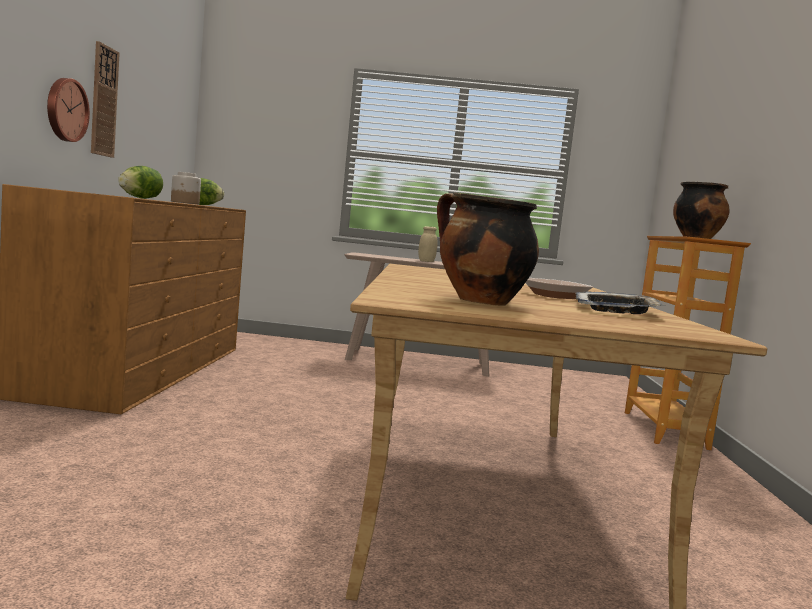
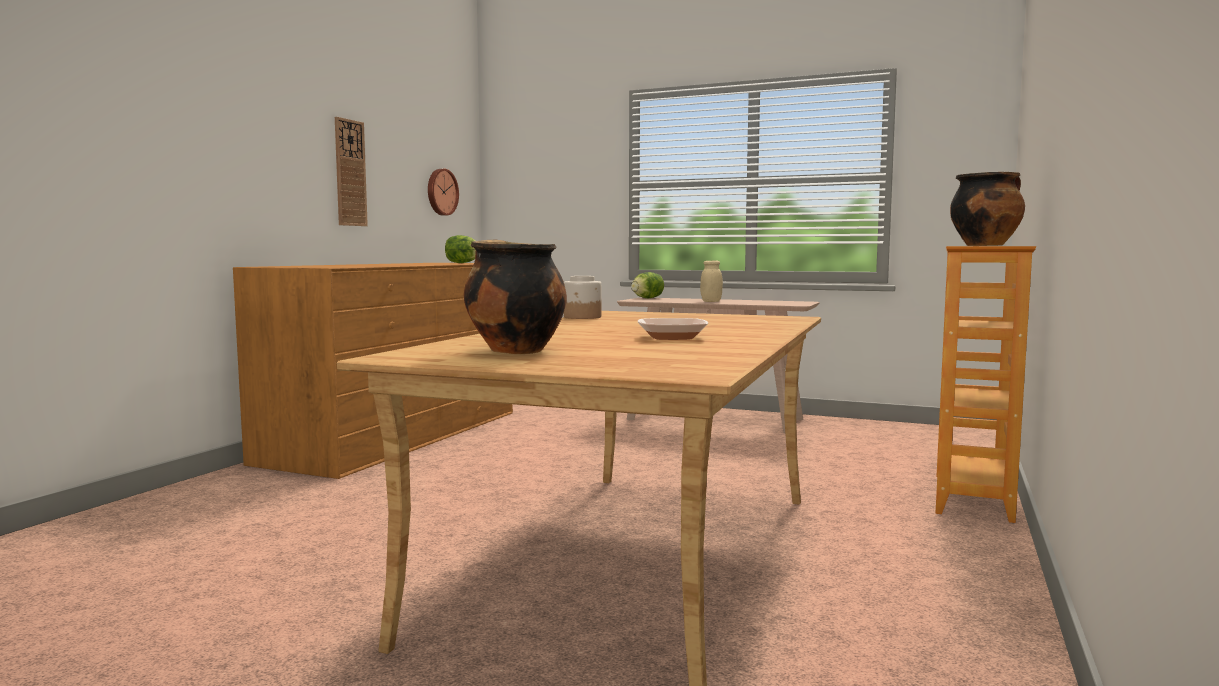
camera: 20 degrees right, 0 degrees up
(65, 110) = (303, 188): wall clock -> wall clock (441, 192)
(140, 198) = (374, 265): lettuce -> lettuce (647, 298)
(185, 203) = (421, 264): jar -> jar (582, 317)
(617, 310) = (690, 350): tray -> none

